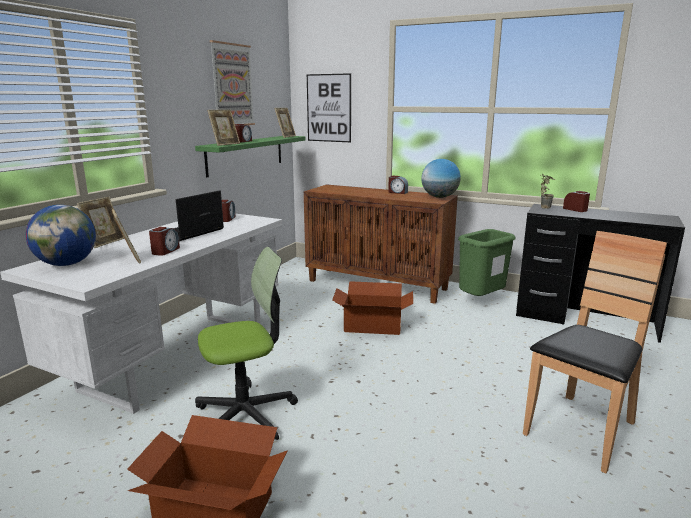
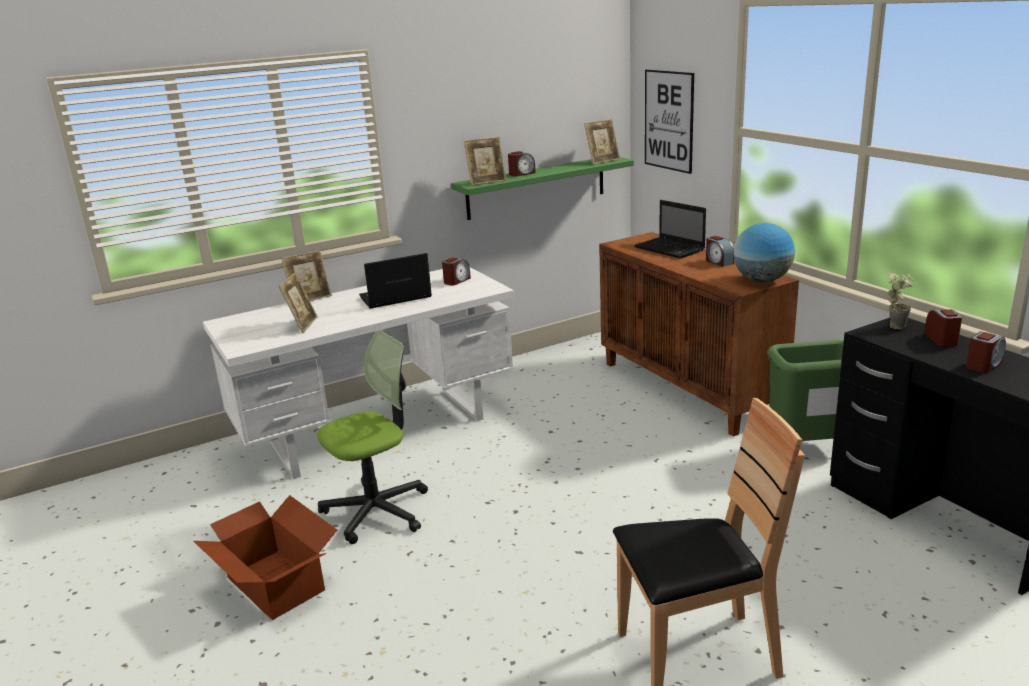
camera: 35 degrees right, 5 degrees up
(67, 264) = (252, 322): globe -> none
(165, 251) = (341, 320): alarm clock -> alarm clock (983, 365)
(232, 85) = (515, 100): picture -> none
(246, 414) = (377, 511): office chair -> office chair turned 45 degrees counterclockwise
(356, 190) = (671, 249): none -> laptop
(372, 325) = (611, 447): cardboard box -> none

